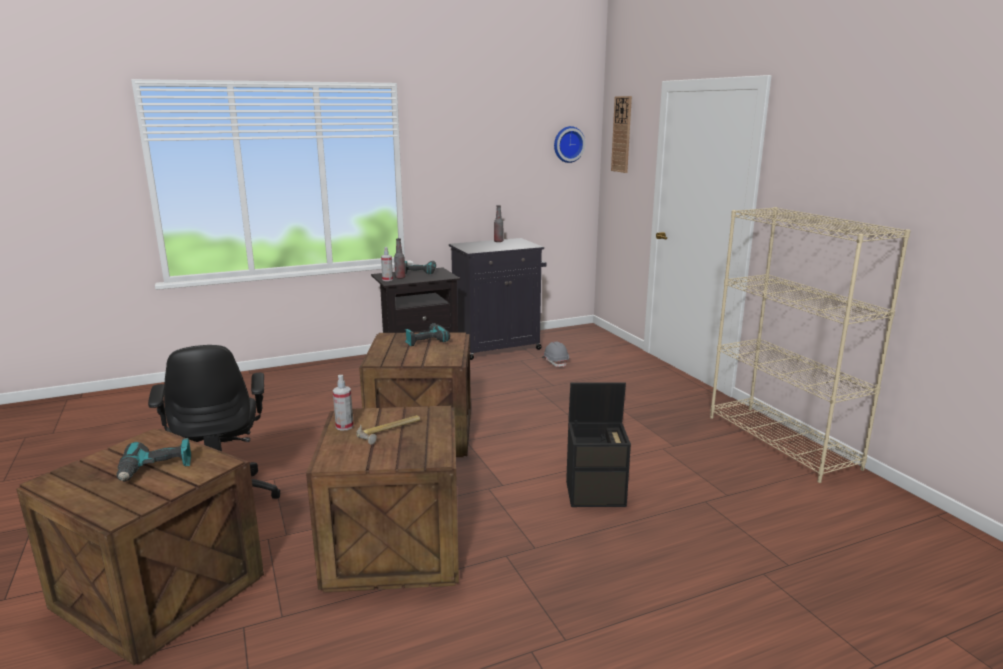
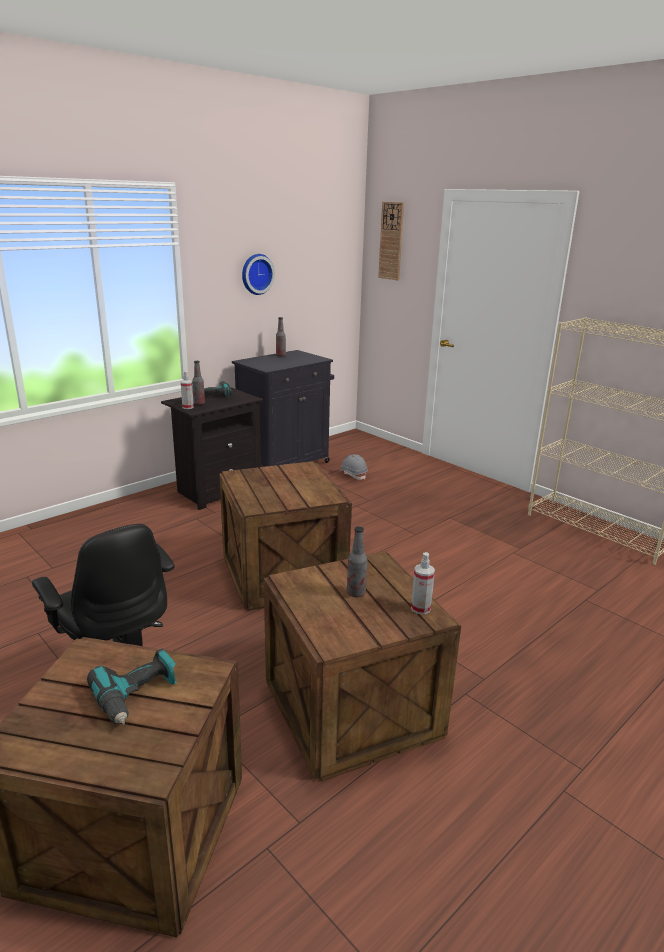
camera: 20 degrees left, 5 degrees up
(344, 426) = (302, 595): spray bottle -> spray bottle (420, 608)
(390, 431) = (356, 593): hammer -> bottle
(425, 340) = (281, 475): power drill -> none
(568, 144) = (335, 250): wall clock -> wall clock (256, 274)
(596, 493) = (493, 609): black storage box -> none

